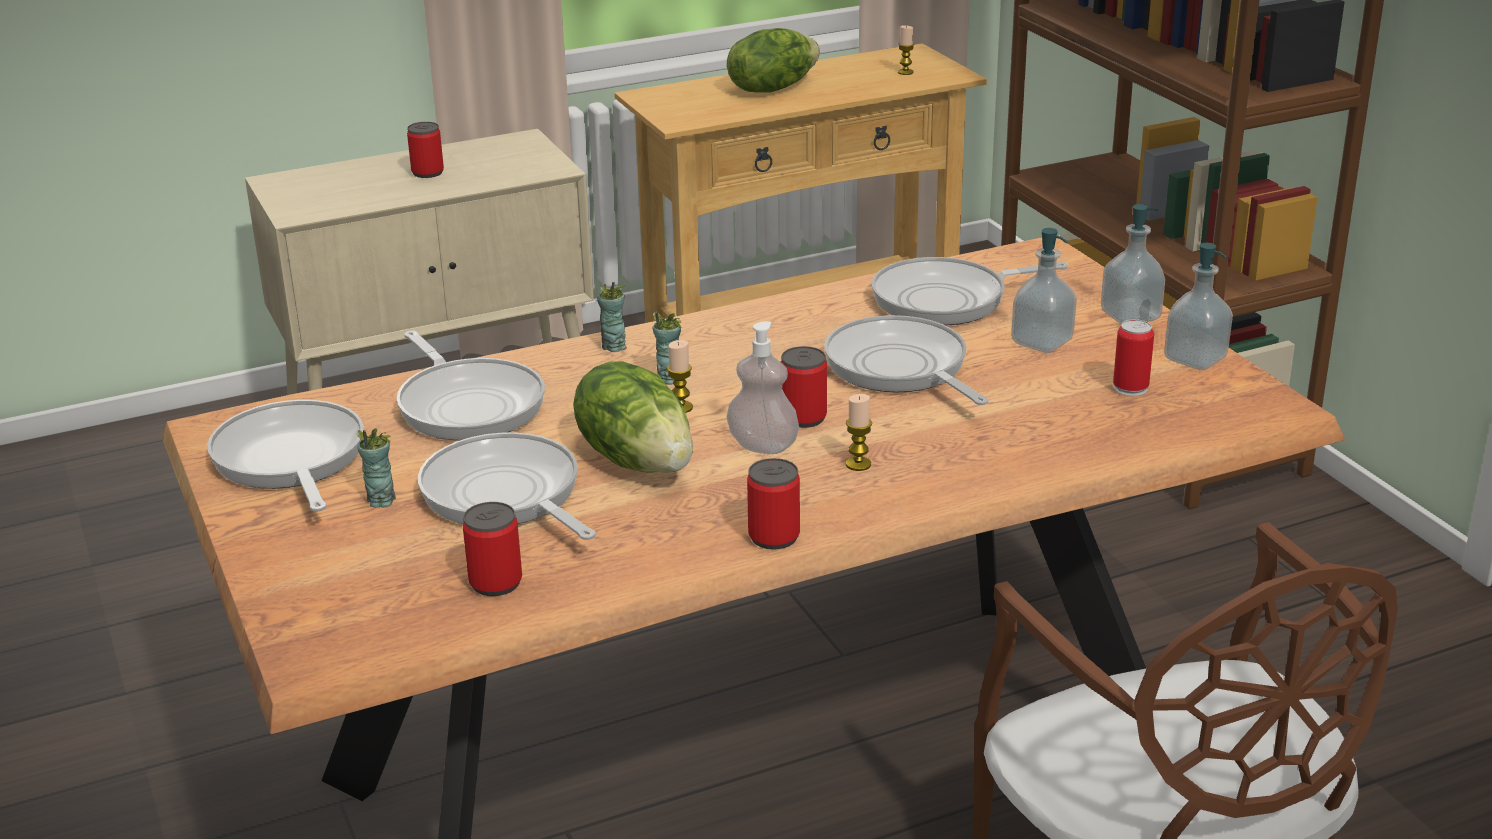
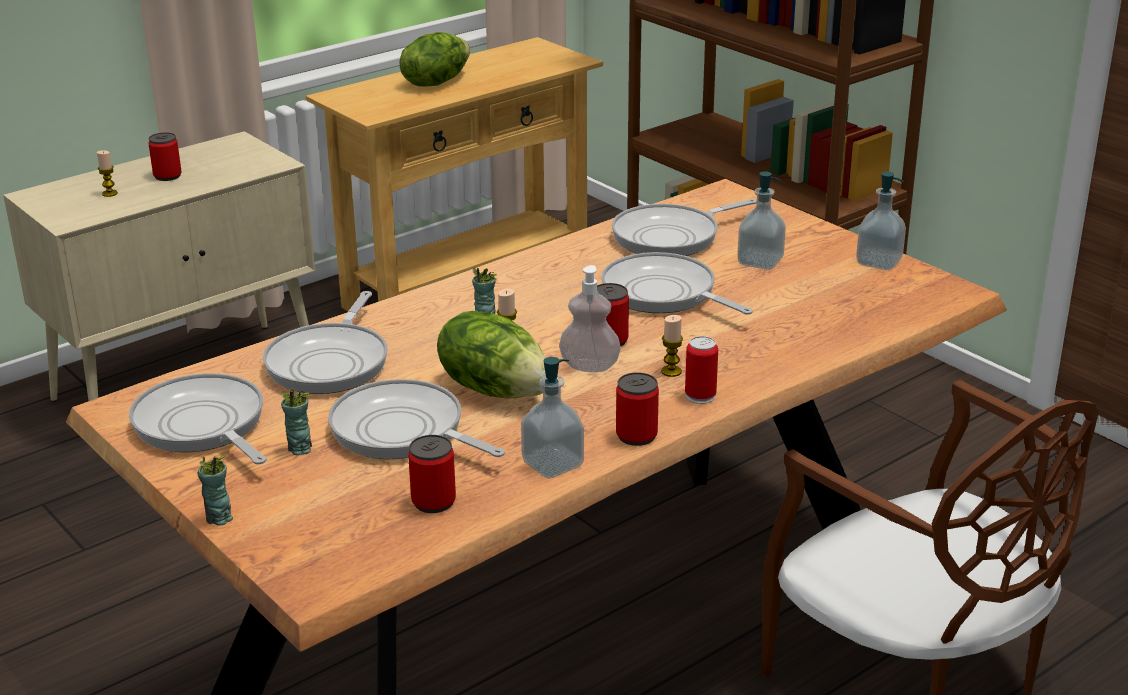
camera: 15 degrees left, 0 degrees up
(468, 404) = (331, 362): frying pan -> frying pan turned 60 degrees clockwise
(613, 346) = (426, 301): cup -> cup (218, 518)
(905, 72) = (536, 61): candle -> candle (110, 193)
(1130, 316) = (815, 235): soap dispenser -> soap dispenser (552, 464)
(1130, 388) = (843, 289): can -> can (700, 396)

